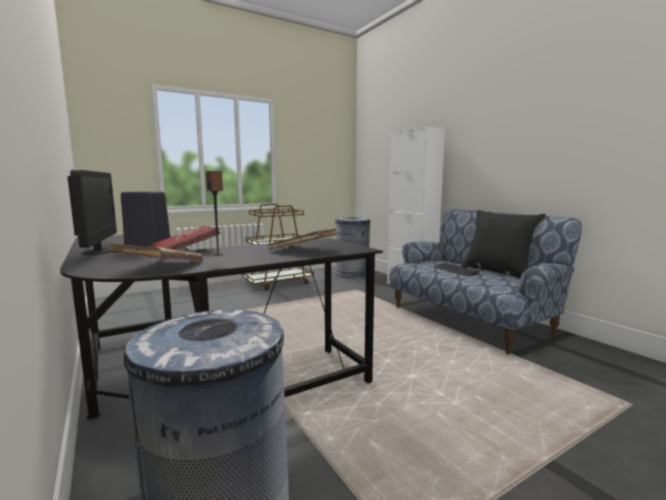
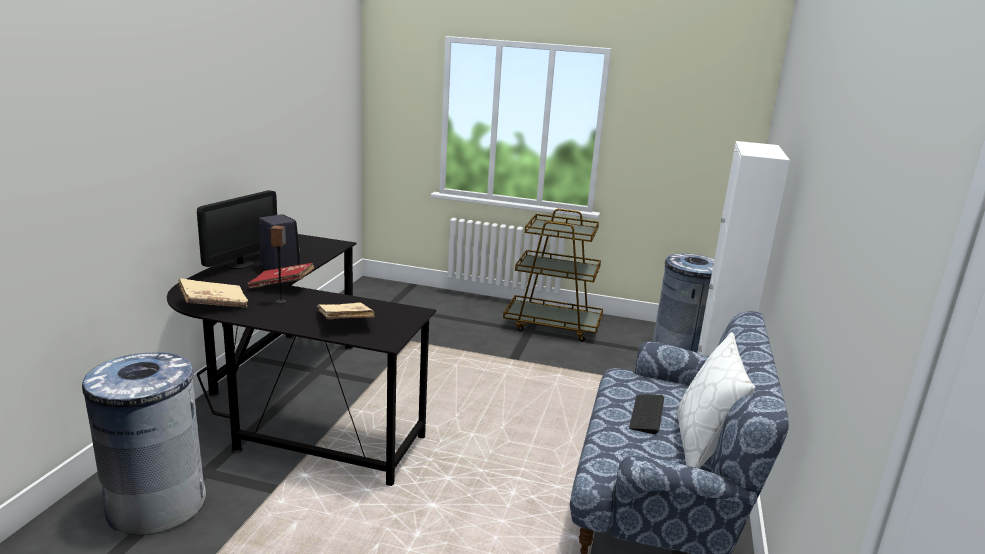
camera: 45 degrees right, 10 degrees up
(498, 272) = (703, 447): black pillow -> white pillow

